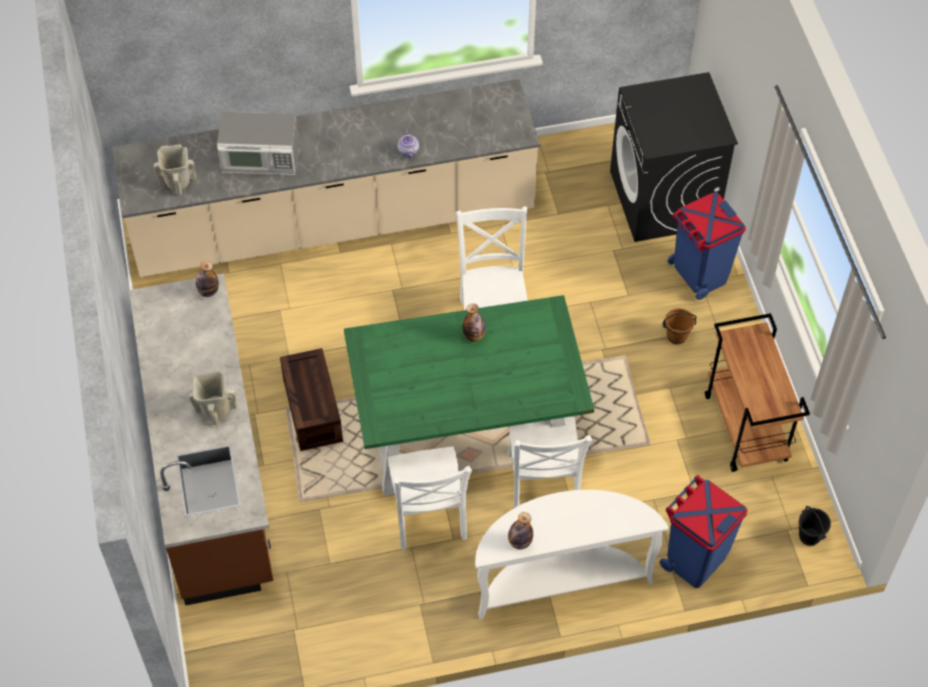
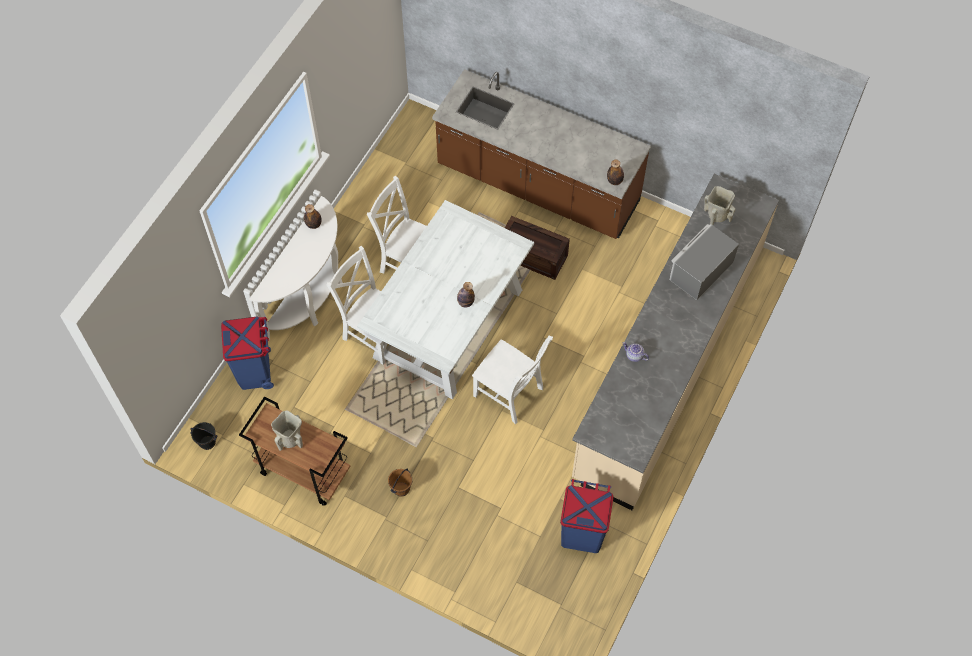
camera: 130 degrees right, 5 degrees up
(215, 409) = (527, 136): beige vase -> beige vase (291, 438)
(465, 428) = (448, 323): green dining table -> white dining table
(664, 199) = (513, 577): black washing machine -> none
(699, 275) = (433, 544): blue trash can -> blue trash can (582, 534)

